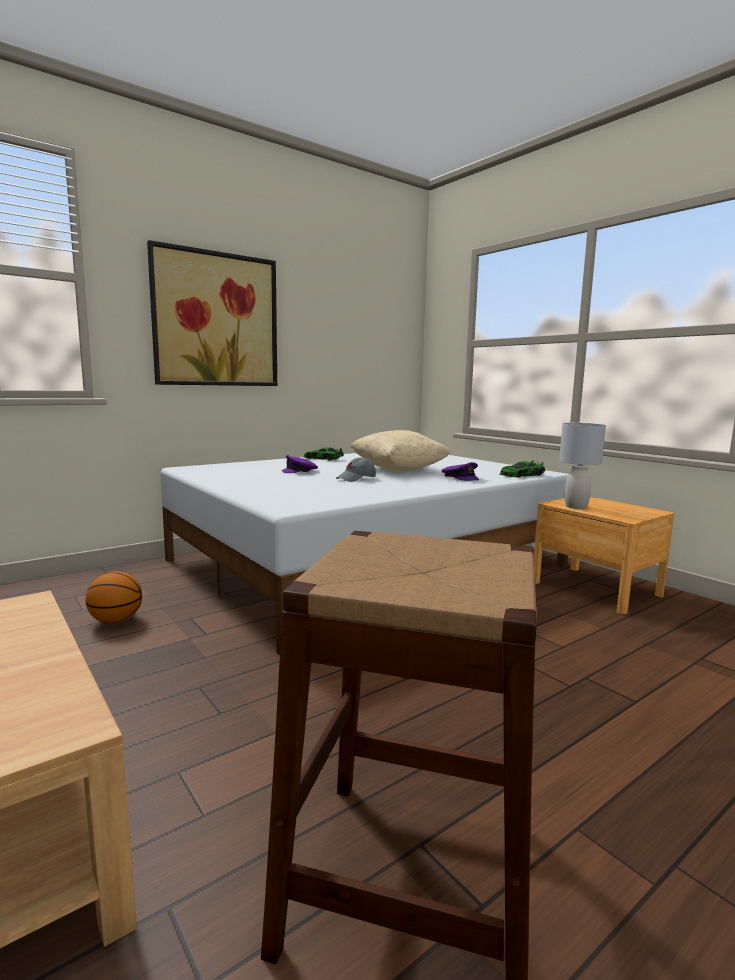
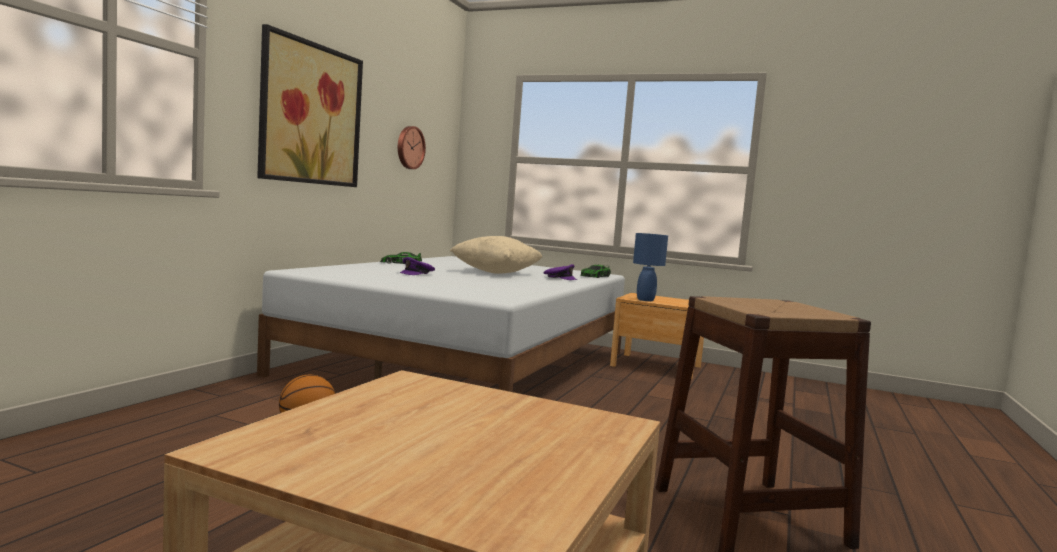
camera: 30 degrees left, 5 degrees down
(351, 342) = (409, 147): none -> wall clock
(356, 479) = (485, 279): grey cap -> none
(575, 506) = (645, 300): grey table lamp -> blue table lamp

